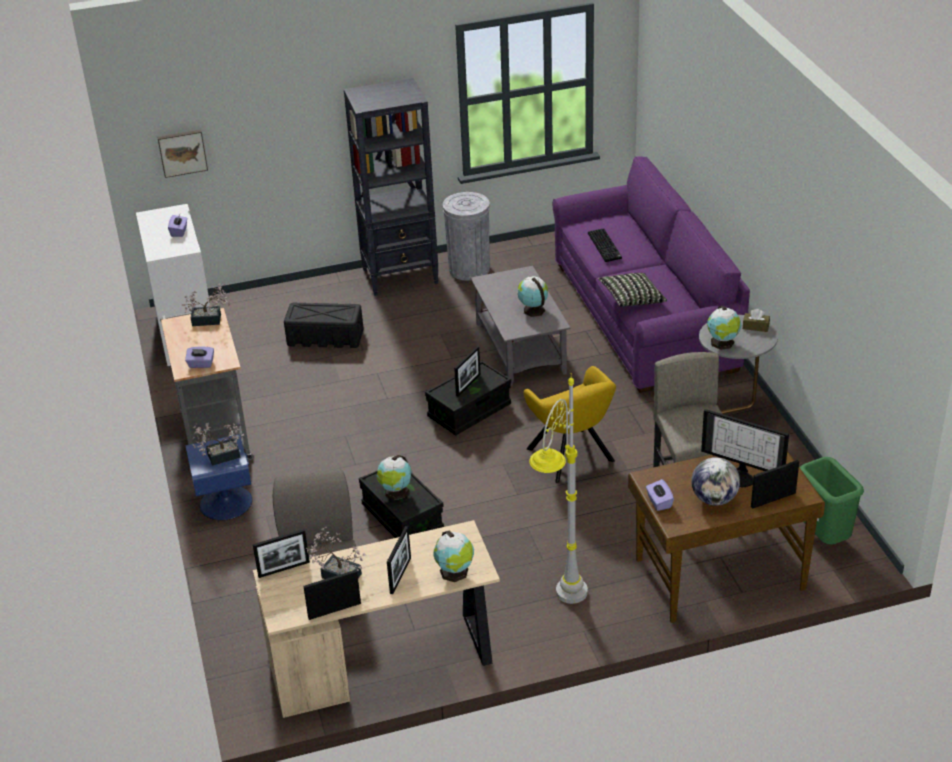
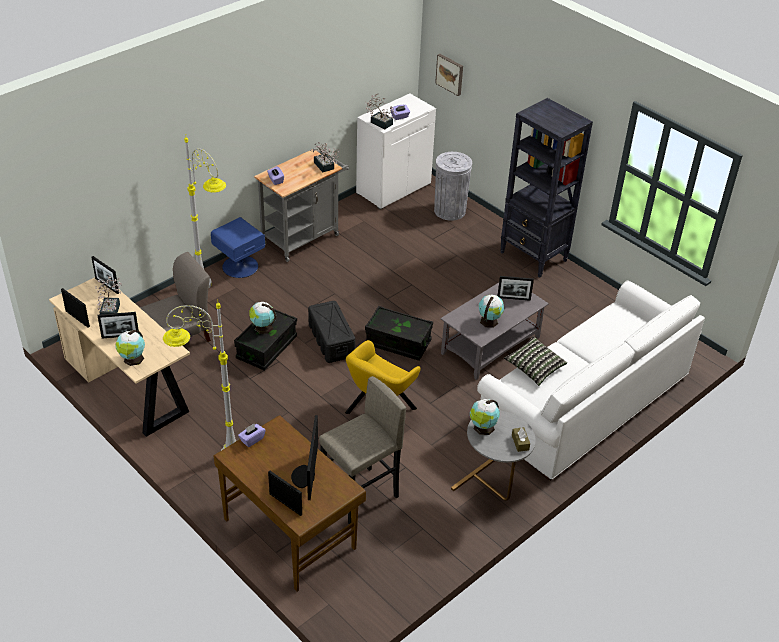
camera: 60 degrees right, 5 degrees up
(219, 457) = (236, 234): potted plant -> potted plant (379, 122)
(257, 539) = (213, 292): none -> grey floor lamp
(325, 337) = (434, 247): black storage box -> black storage box (331, 340)
(468, 385) = (400, 324): picture frame -> picture frame (513, 298)
(469, 269) = (570, 287): grey trash can -> grey trash can (449, 211)
(605, 246) = (598, 332): keyboard -> none
(644, 316) = (585, 402): purple sofa -> white sofa
(714, 499) = (270, 469): globe -> none
(824, 538) = (364, 589): green trash can -> none

